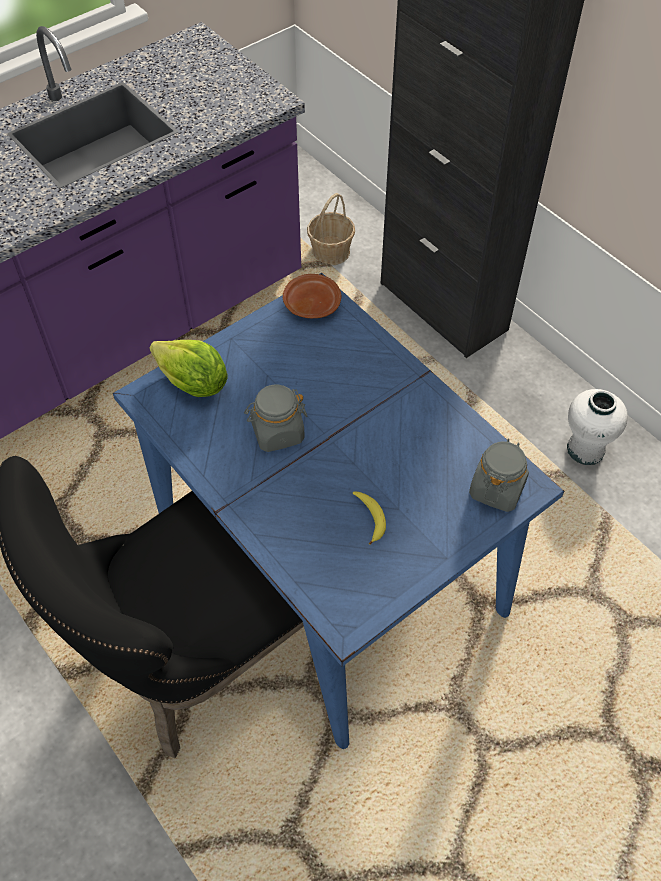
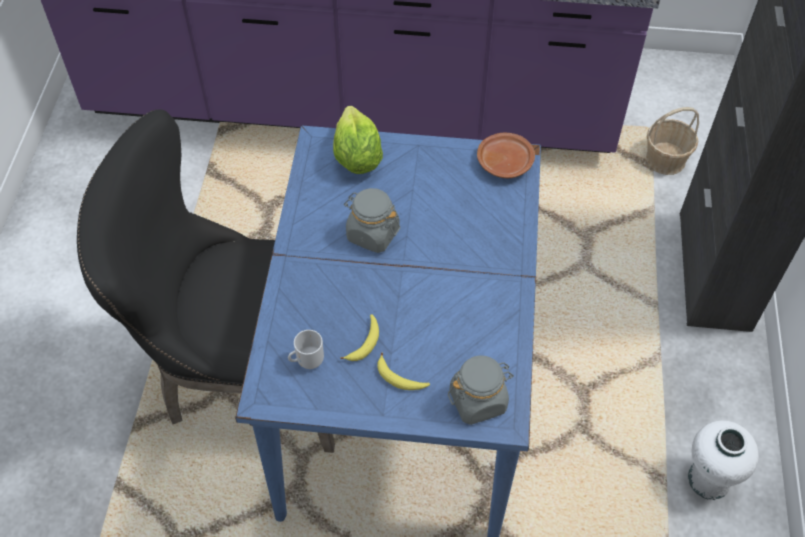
camera: 45 degrees right, 0 degrees up
(345, 568) = (308, 360): none -> mug
(426, 521) = (400, 378): none -> banana

